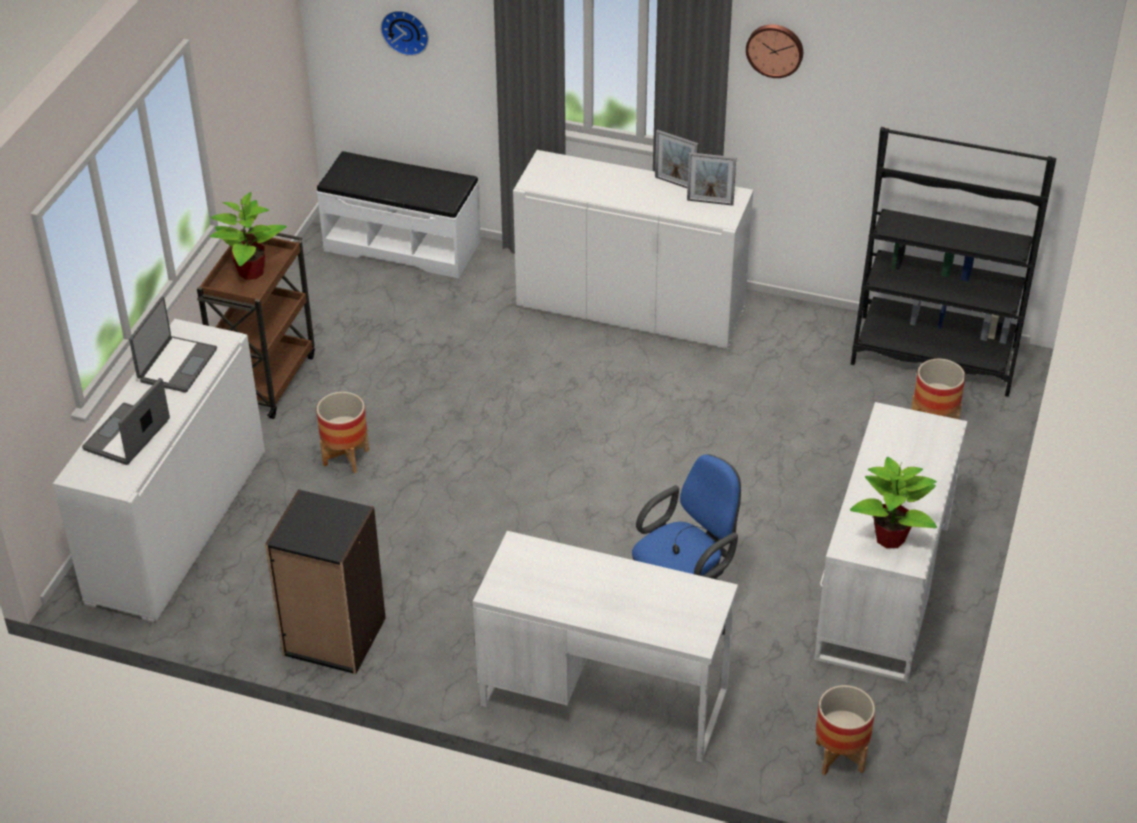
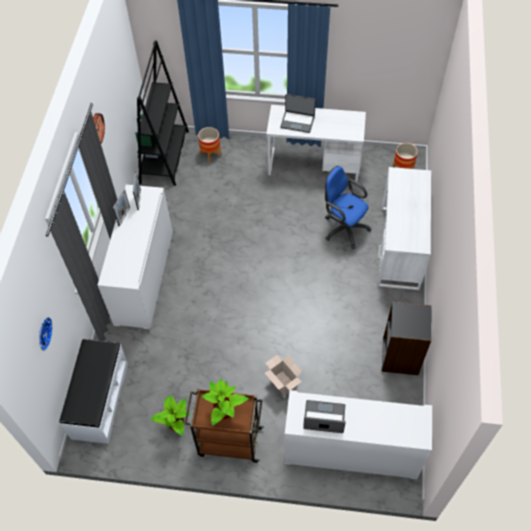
camera: 100 degrees left, 15 degrees up
(128, 436) = (386, 423): laptop -> laptop (297, 121)
(346, 457) = (282, 383): planter -> cardboard box
(891, 538) = (347, 123): potted plant -> potted plant (176, 424)

